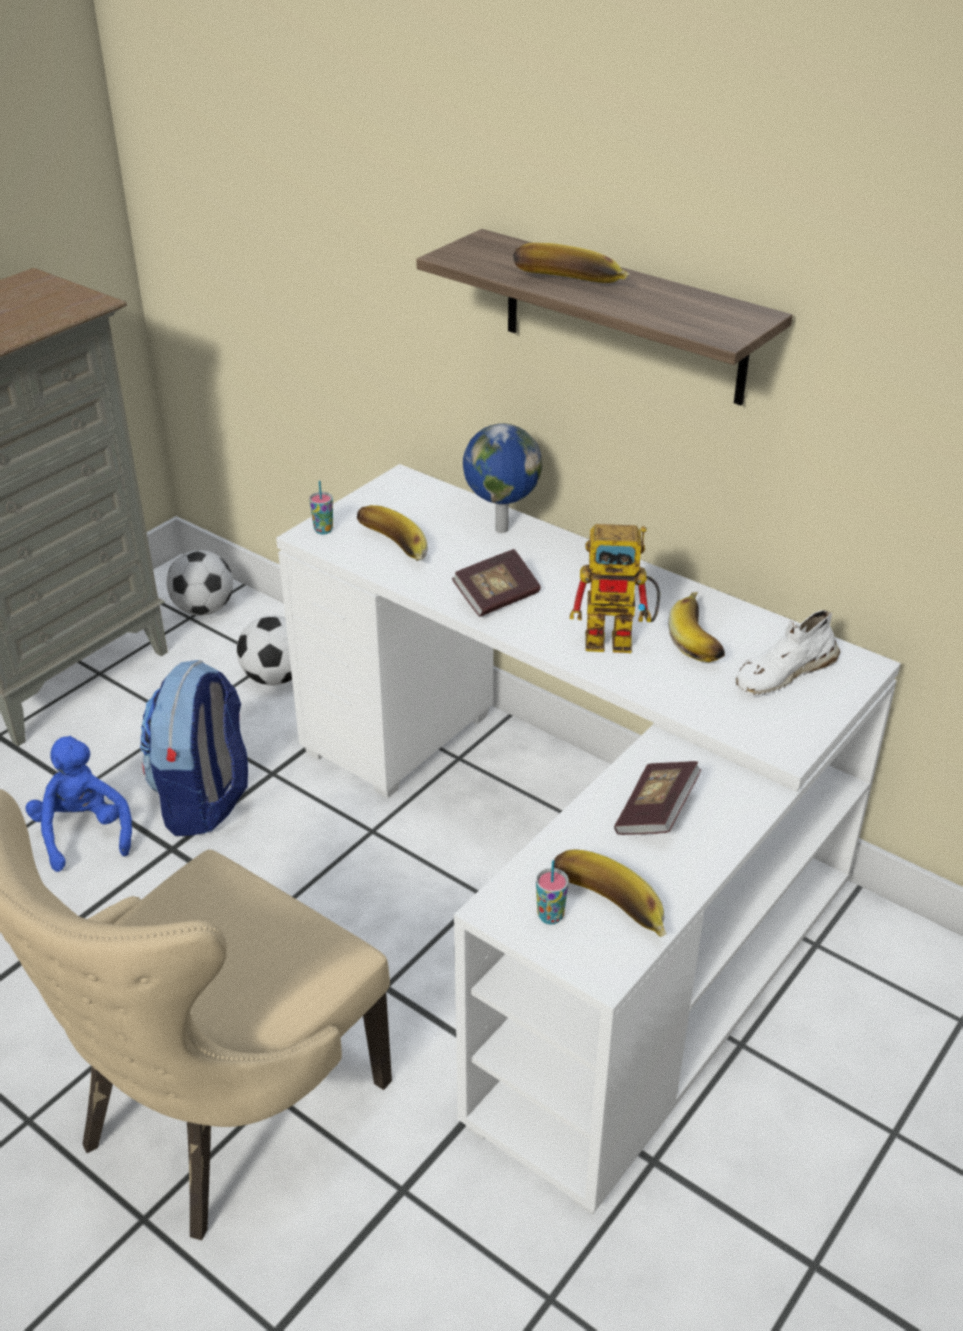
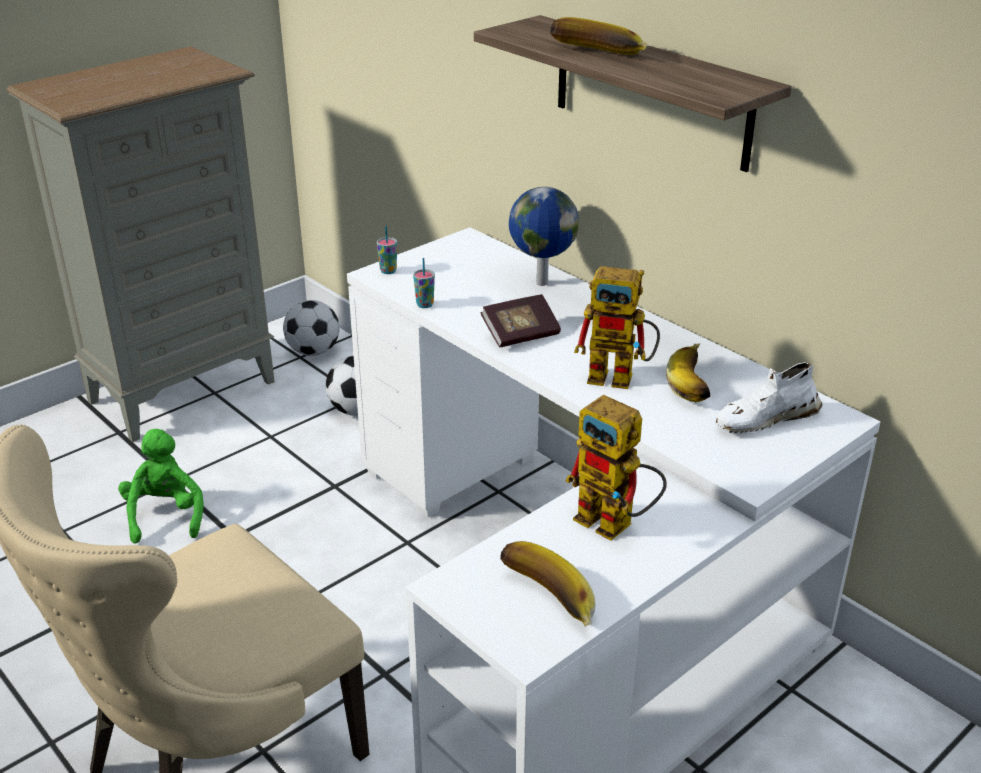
camera: 10 degrees right, 5 degrees down
(84, 833) = (165, 515): blue plush toy -> green plush toy
(204, 800) = (272, 501): backpack -> none
(390, 549) = (440, 290): banana -> none
(550, 916) = (492, 599): cup -> cup (425, 305)
(656, 813) = (616, 524): book -> toy robot

